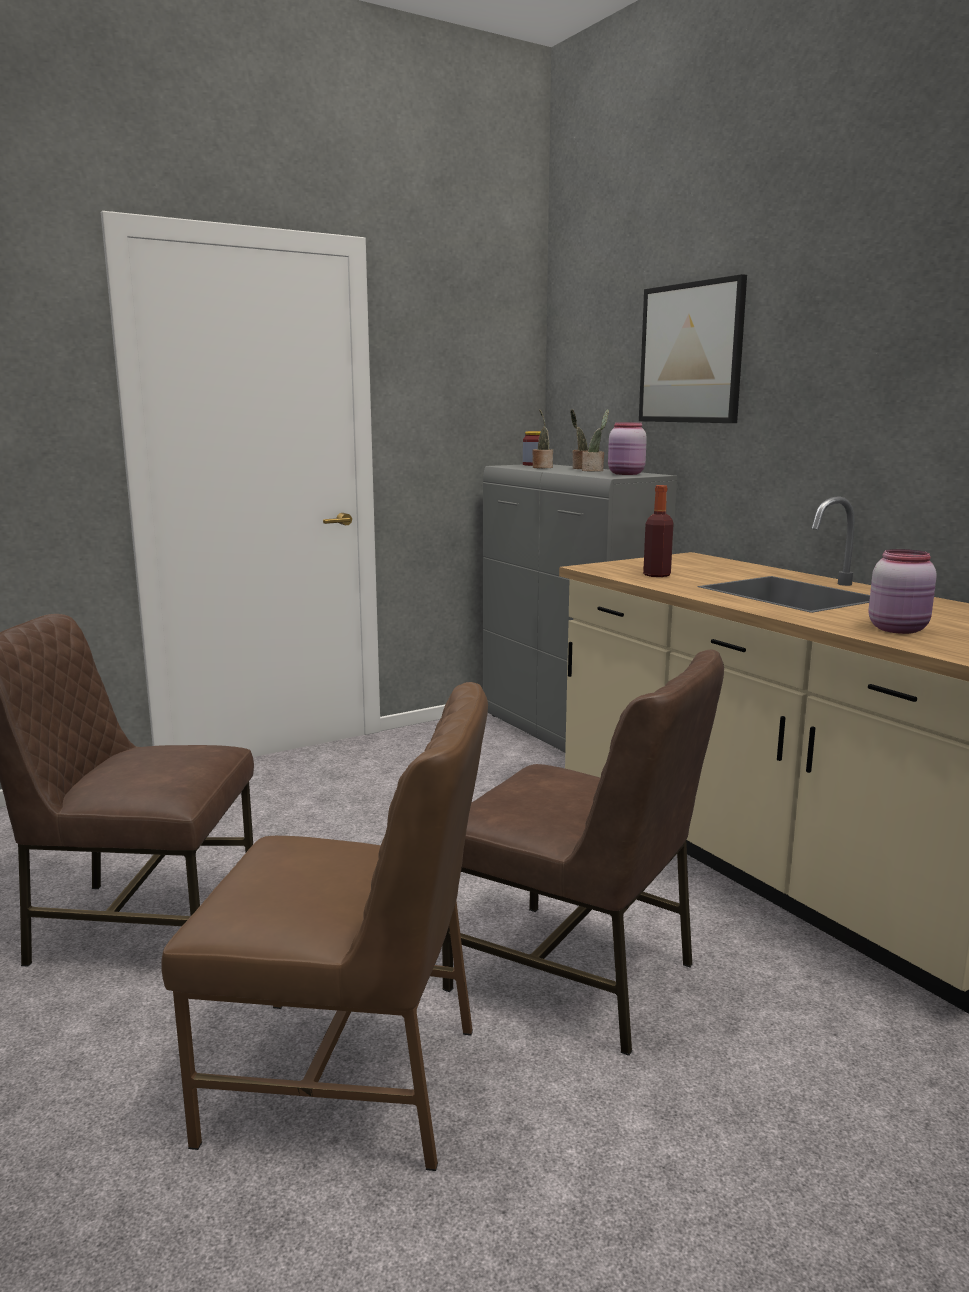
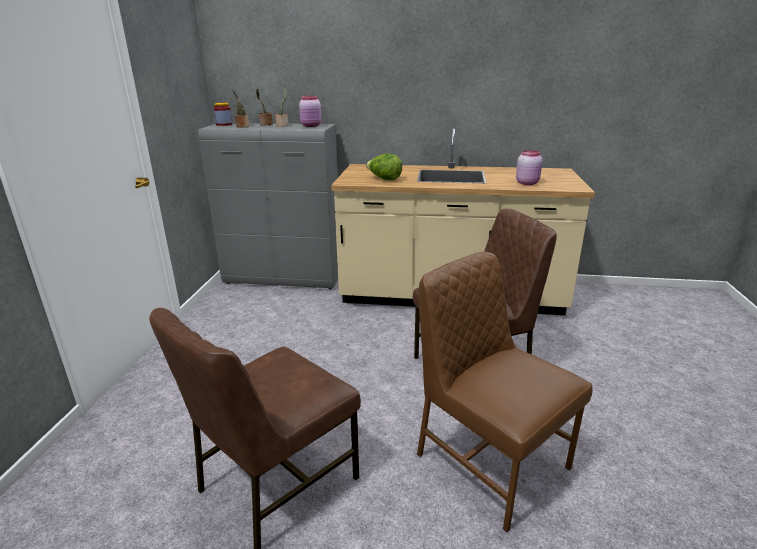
camera: 50 degrees left, 10 degrees up
(349, 1082) = (489, 460): brown chair -> brown chair turned 90 degrees counterclockwise
(657, 575) = (384, 179): bottle -> lettuce
(691, 353) = (333, 54): picture -> none

